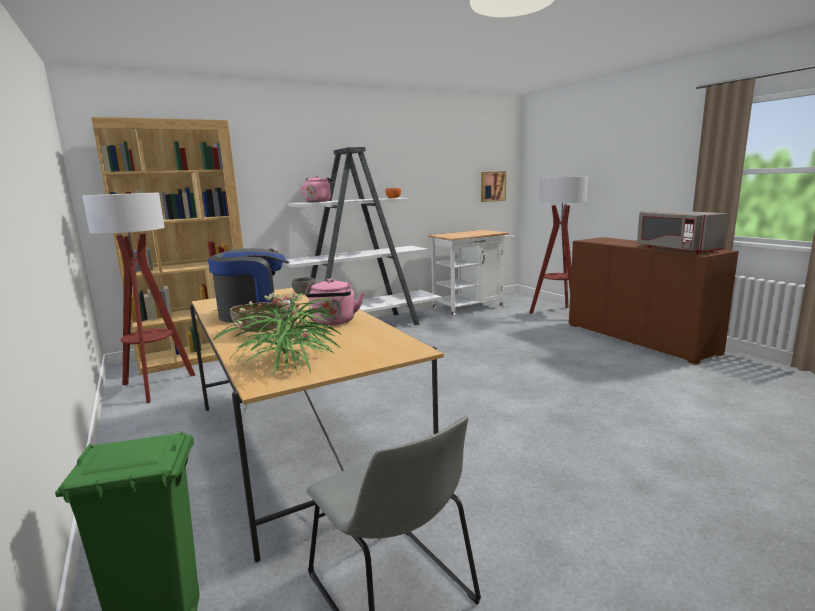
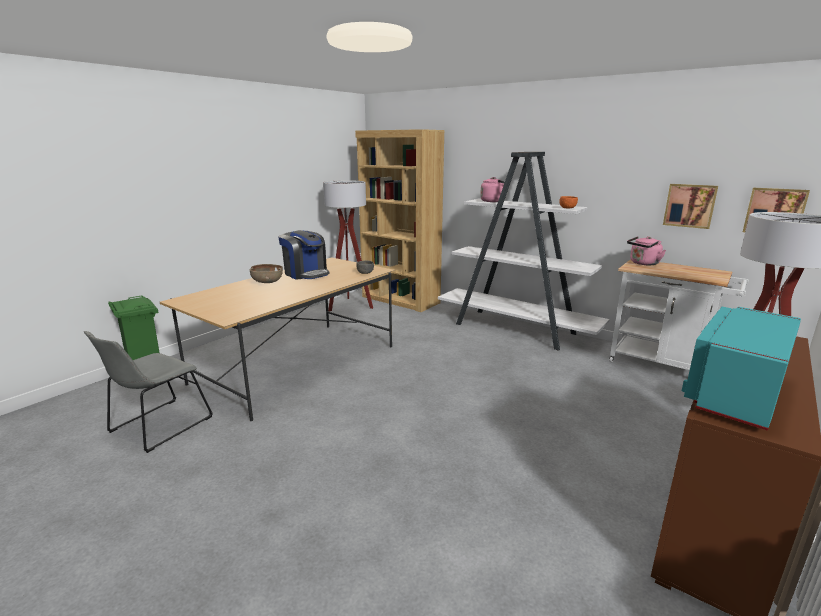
camera: 65 degrees right, 5 degrees up
(286, 361) = (212, 297): potted plant -> none
(333, 322) = (290, 292): pink kettle -> pink kettle (643, 263)
(452, 188) = (689, 205): none -> picture
(675, 249) = (734, 392): grey microwave -> turquoise microwave

